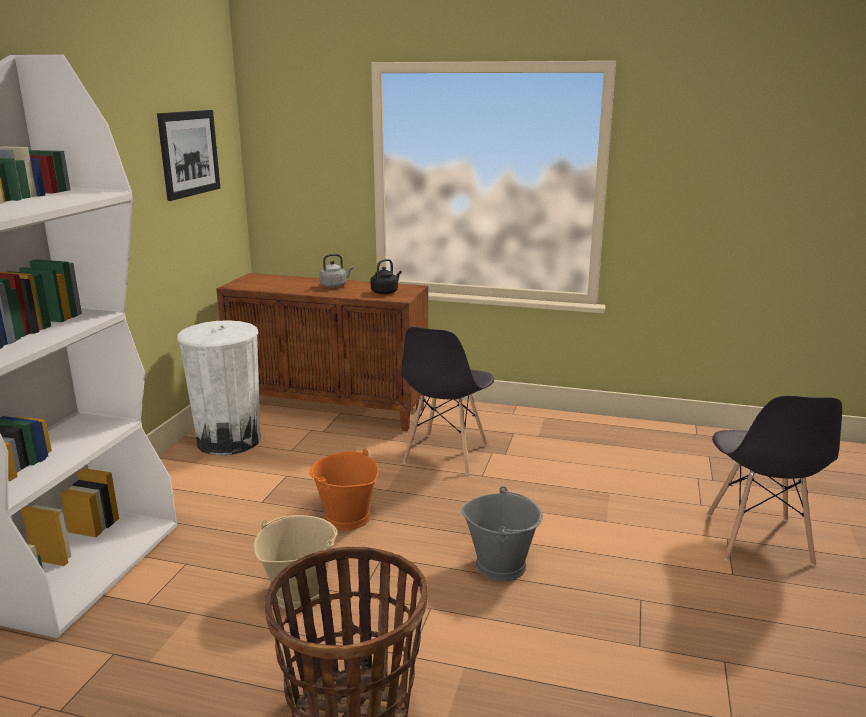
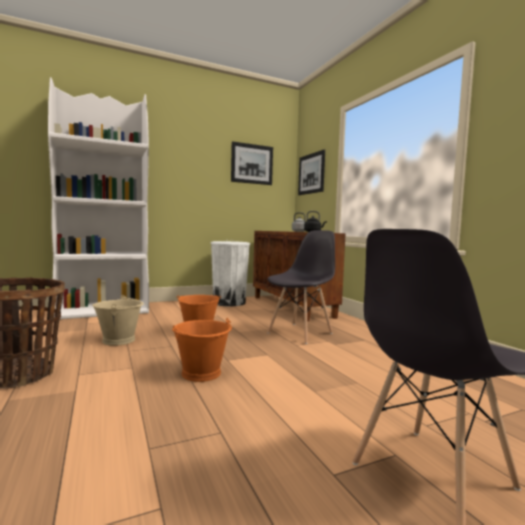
camera: 50 degrees right, 15 degrees down
(296, 164) = (311, 173): none -> picture
(445, 454) = (300, 333): grey chair -> grey chair turned 150 degrees clockwise
(501, 565) = (202, 373): grey bucket -> orange bucket

